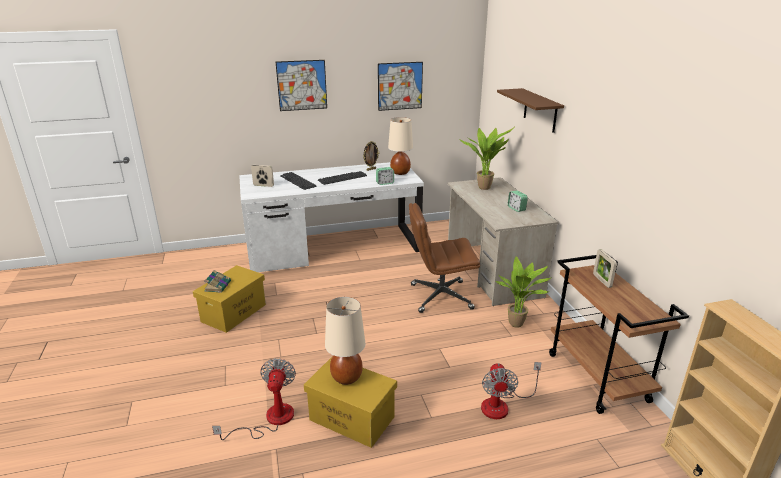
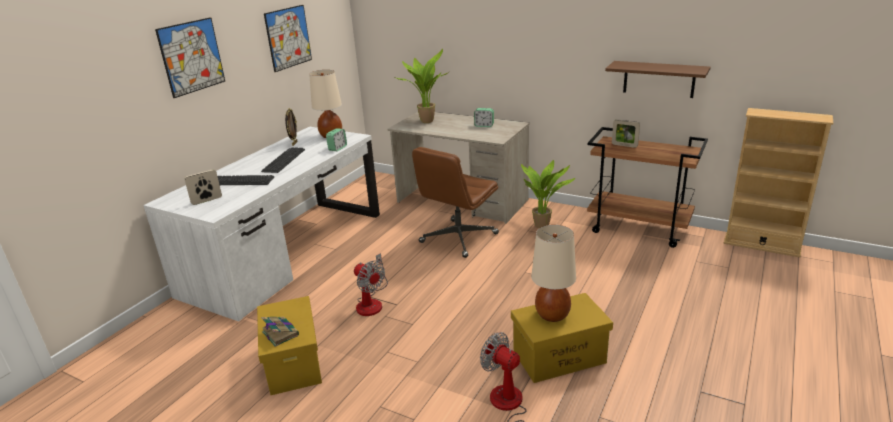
camera: 45 degrees left, 0 degrees up
(502, 404) = (623, 278): fan -> fan (371, 302)
(540, 110) = (470, 25): brown shelf -> brown shelf (659, 79)

